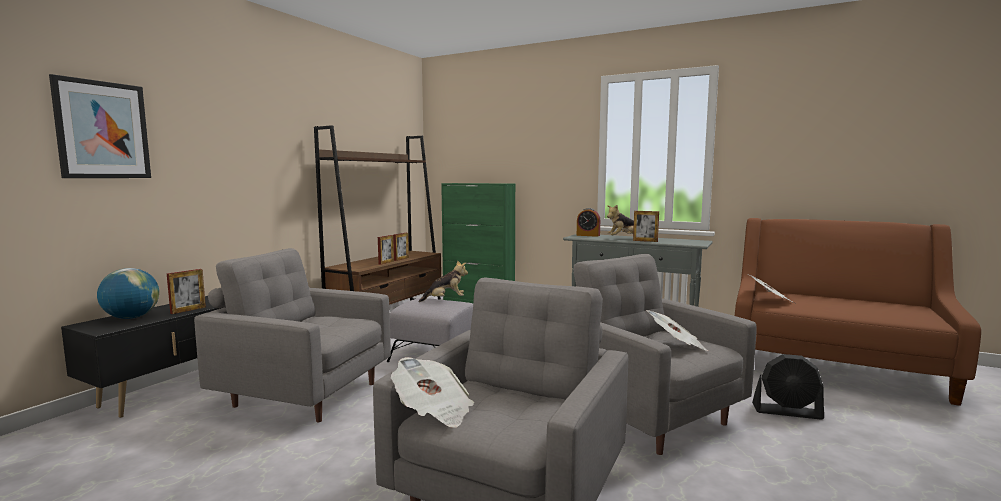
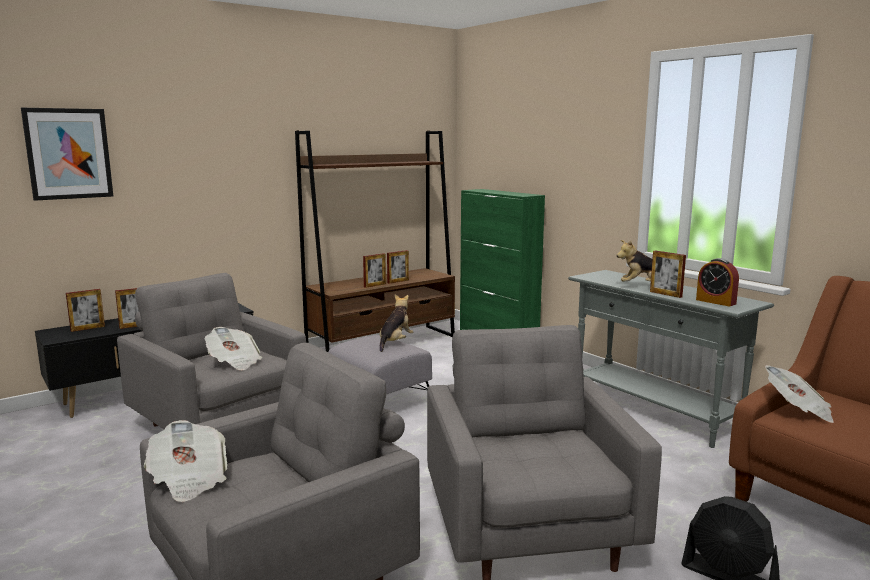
camera: 25 degrees right, 5 degrees up
(131, 317) = (87, 328): globe -> picture frame
(445, 300) = (395, 342): plush toy -> plush toy turned 75 degrees counterclockwise
(588, 235) = (609, 275): alarm clock -> alarm clock (715, 302)
(676, 345) = (550, 455): newspaper -> newspaper (234, 362)

